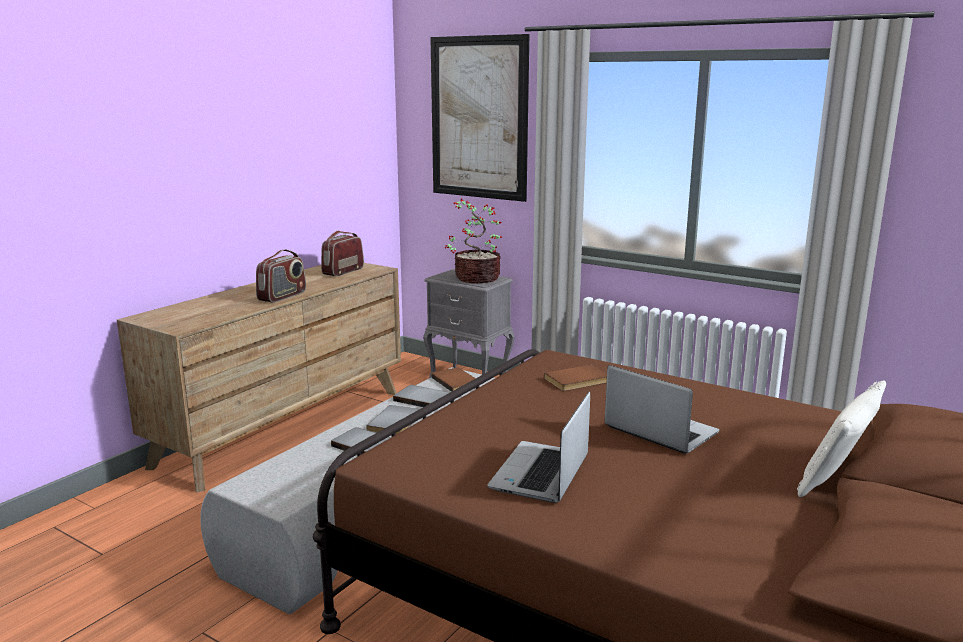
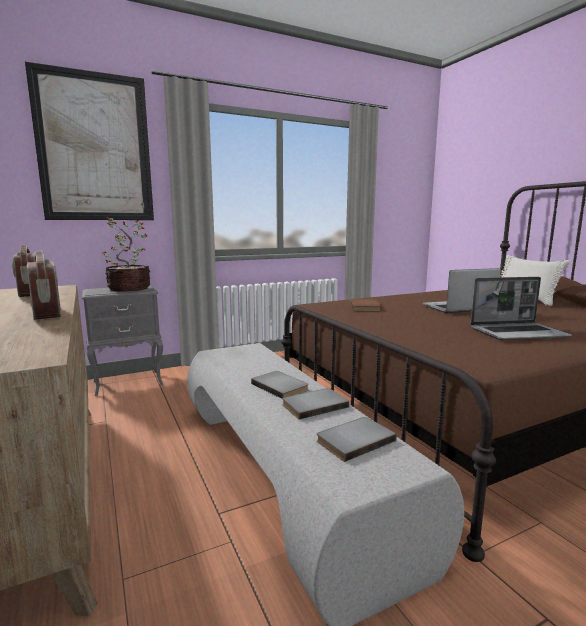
camera: 60 degrees left, 5 degrees down
(423, 399) = (247, 369): grey book -> grey book (354, 440)
(457, 382) = (232, 354): brown book -> none
(541, 474) = (518, 333): laptop -> laptop turned 60 degrees counterclockwise

